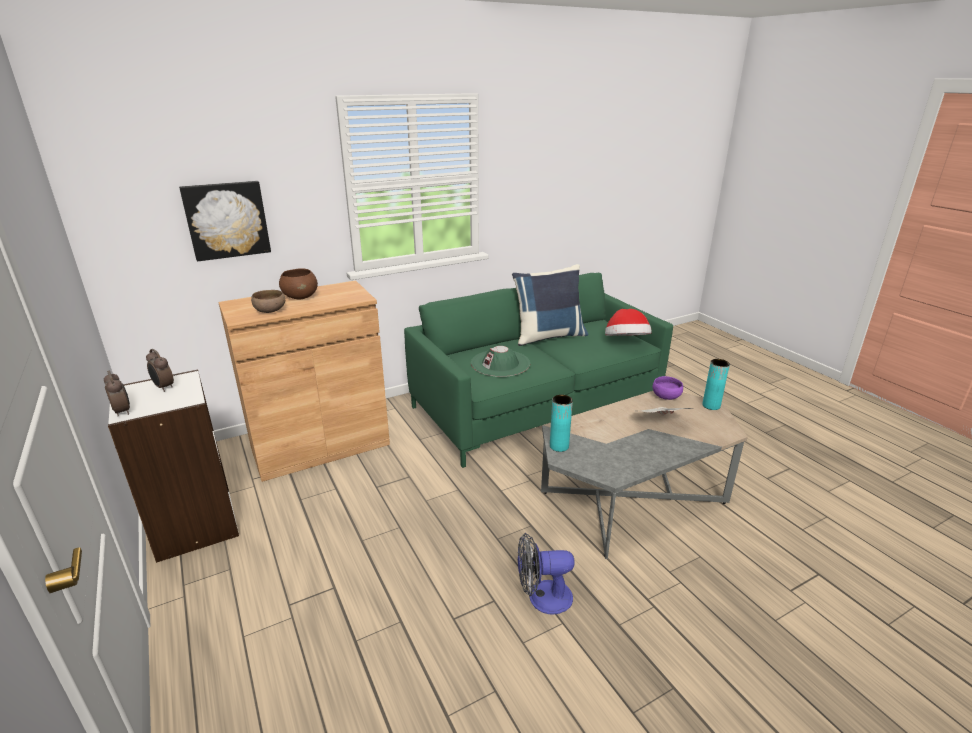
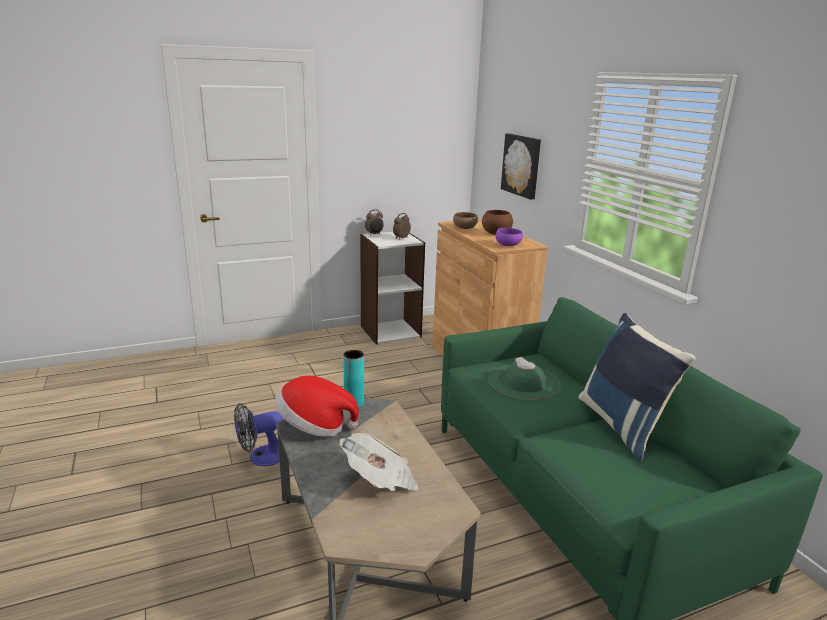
camera: 95 degrees right, 5 degrees down
(542, 597) = (261, 457): fan -> fan turned 120 degrees counterclockwise
(626, 342) = (623, 496): hat -> hat (314, 427)
(666, 396) = (449, 505): purple bowl -> purple bowl (508, 245)
(711, 405) = (416, 546): turquoise vase -> none

